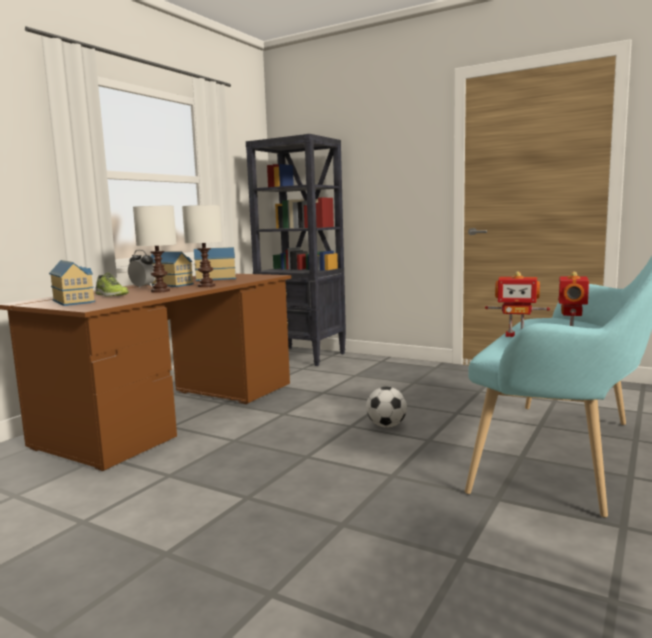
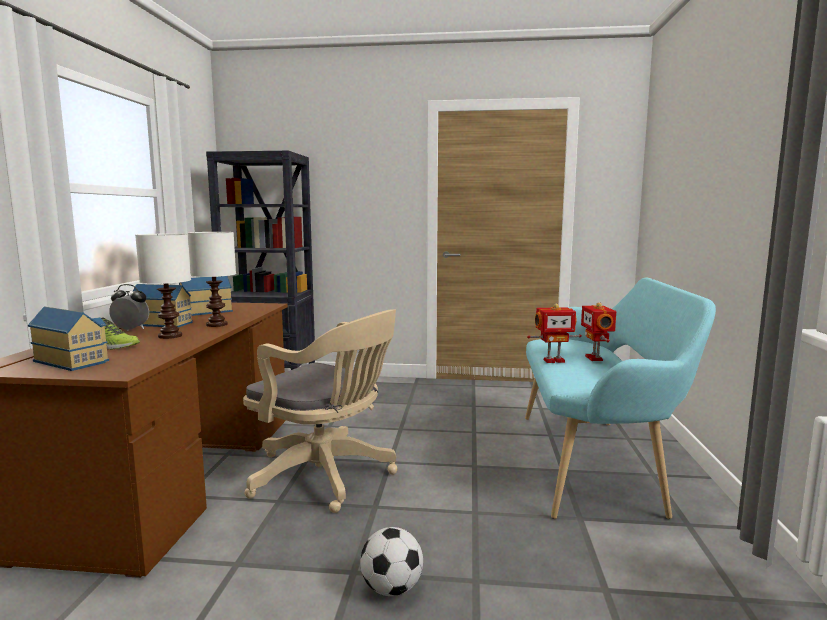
camera: 25 degrees left, 0 degrees up
(286, 429) = (327, 477): none -> beige office chair
(386, 426) = (423, 456): football -> football (391, 588)

